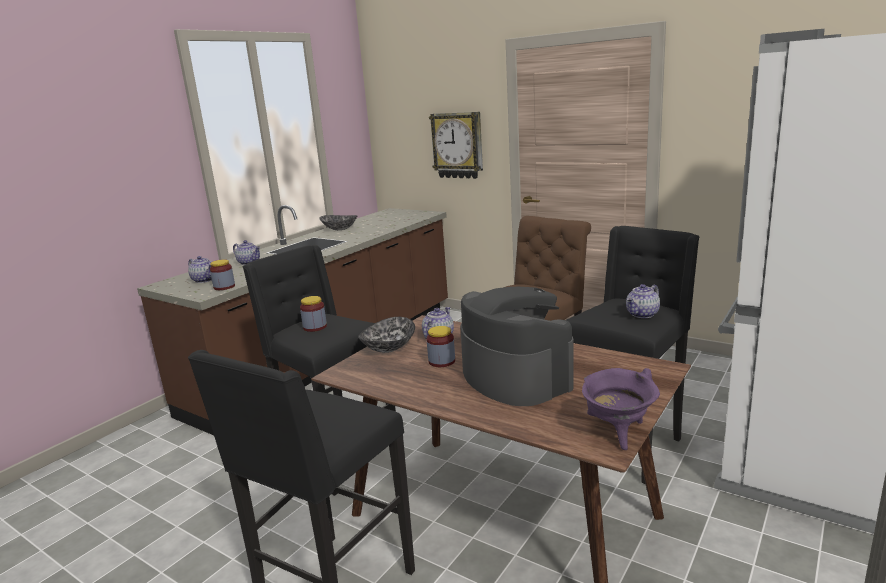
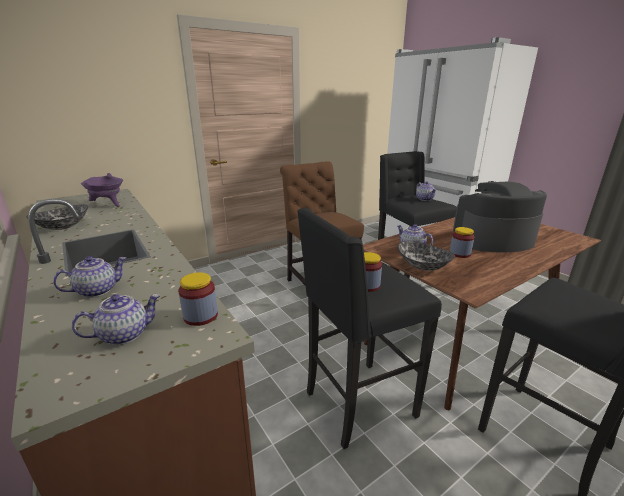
camera: 70 degrees left, 5 degrees up
(458, 145) = (131, 118): wall clock -> none
(618, 433) = (564, 233): purple cooking pot -> purple cooking pot (108, 205)

